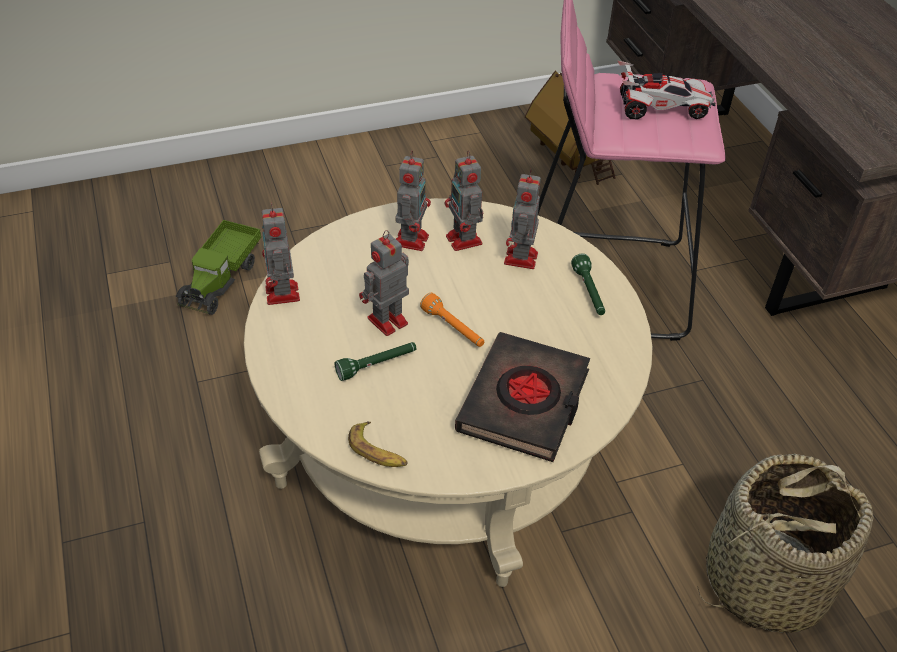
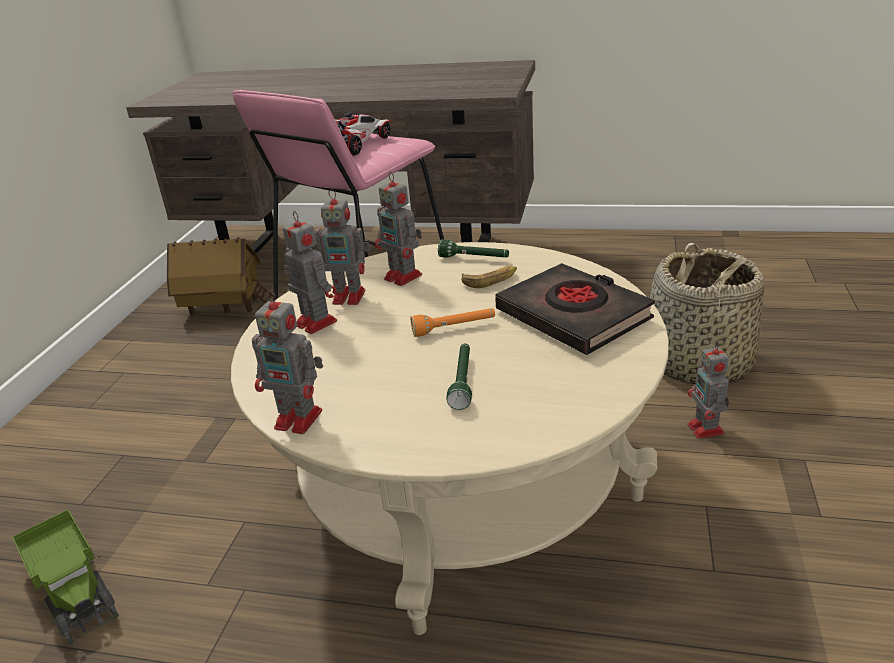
camera: 55 degrees left, 15 degrees down
(378, 451) = (579, 408): banana -> banana (490, 280)
(386, 322) = (409, 362): toy robot -> toy robot (706, 430)

